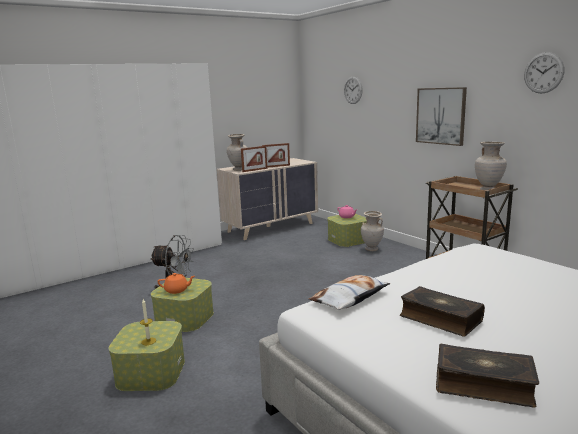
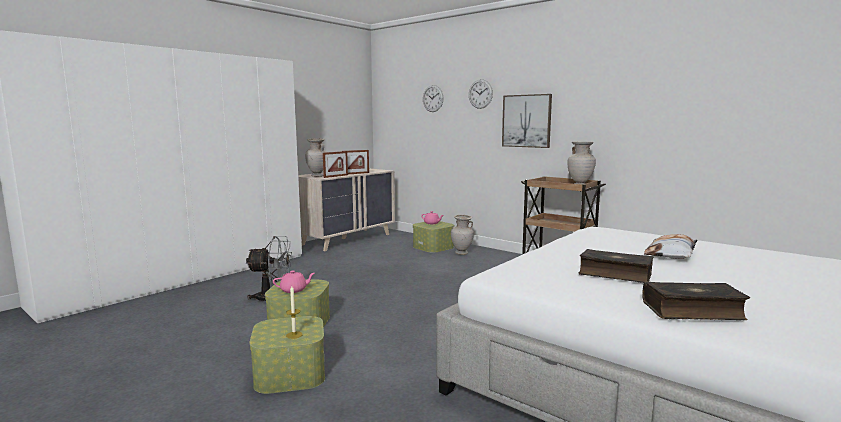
camera: 15 degrees left, 5 degrees down
(177, 290) = (294, 290): orange teapot -> pink teapot
(350, 298) = (521, 266): pillow -> pillow (671, 253)
(543, 73) = (624, 80): wall clock -> wall clock (480, 94)

